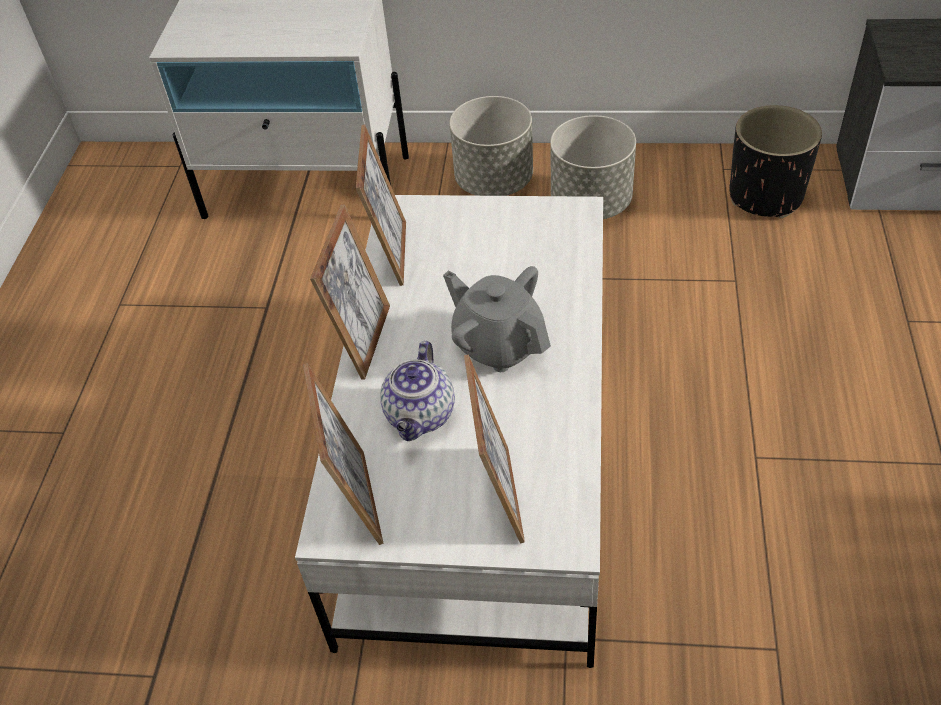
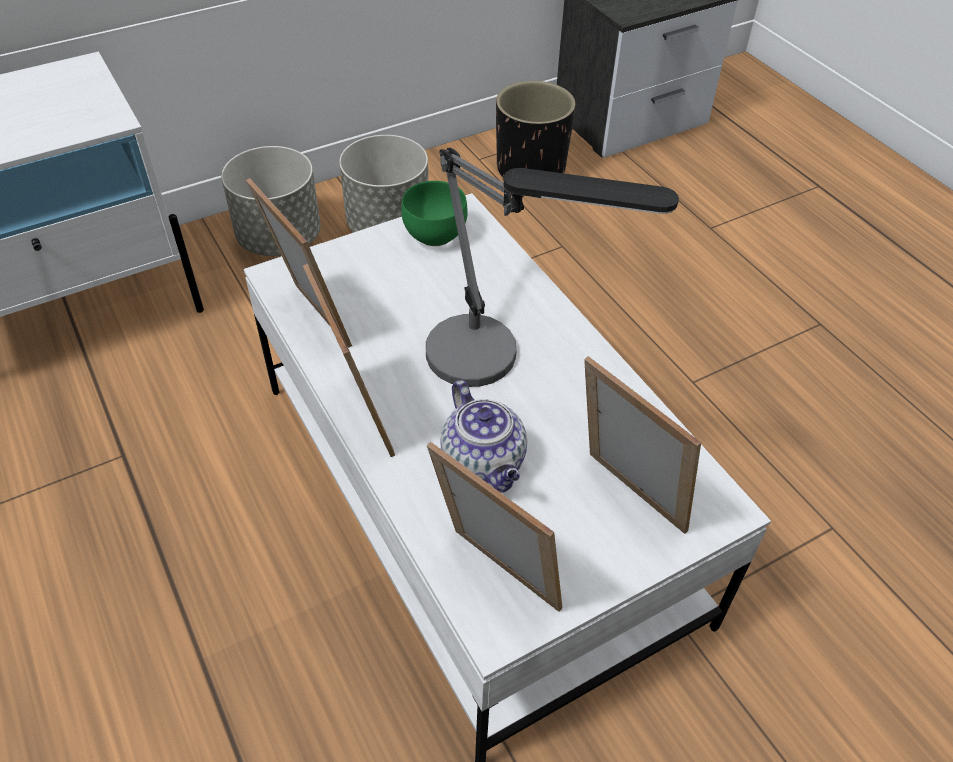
camera: 40 degrees left, 0 degrees up
(498, 344) = (497, 361): grey teapot -> table lamp
(541, 220) = (435, 233): none -> green bowl

